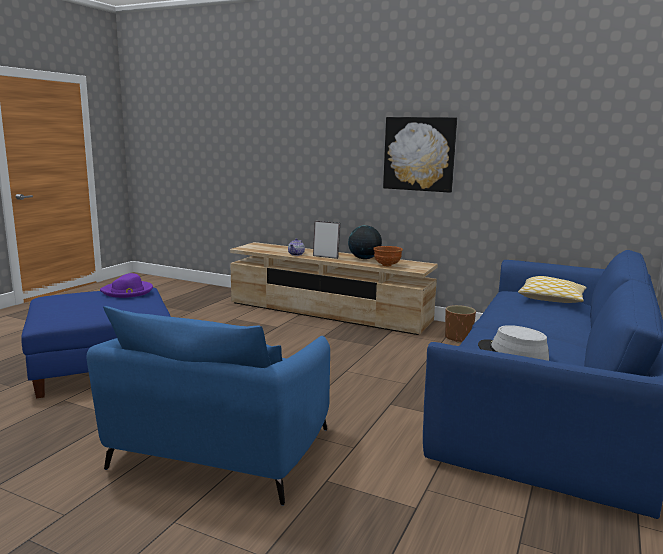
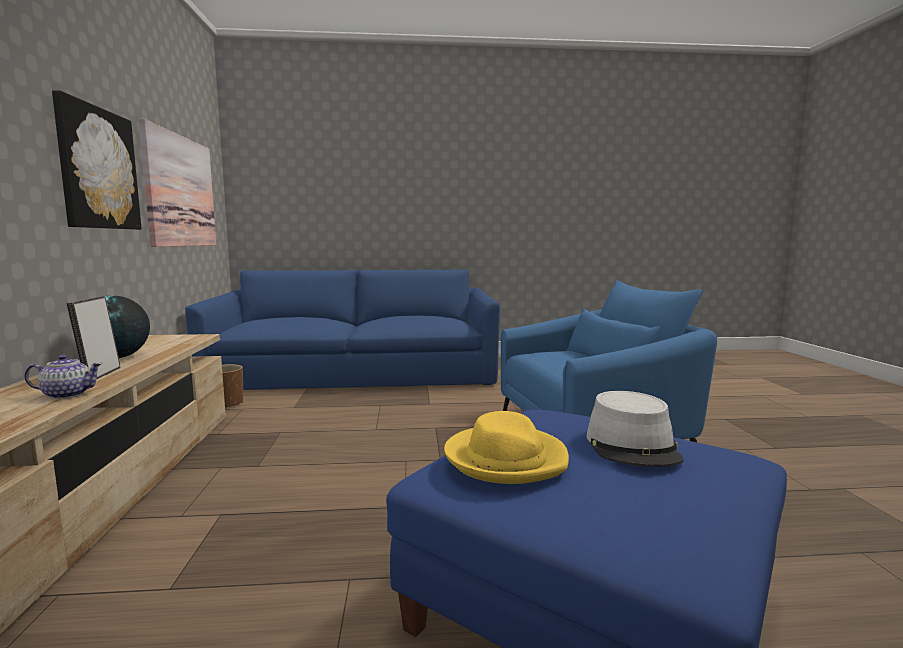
camera: 120 degrees left, 5 degrees down
(128, 291) = (506, 458): purple hat -> yellow hat
(387, 265) = (172, 346): brown bowl -> none
(512, 353) = (430, 318): grey hat -> grey hat (632, 446)
(539, 162) = (180, 191): none -> picture
(551, 299) = (271, 319): pillow -> none

